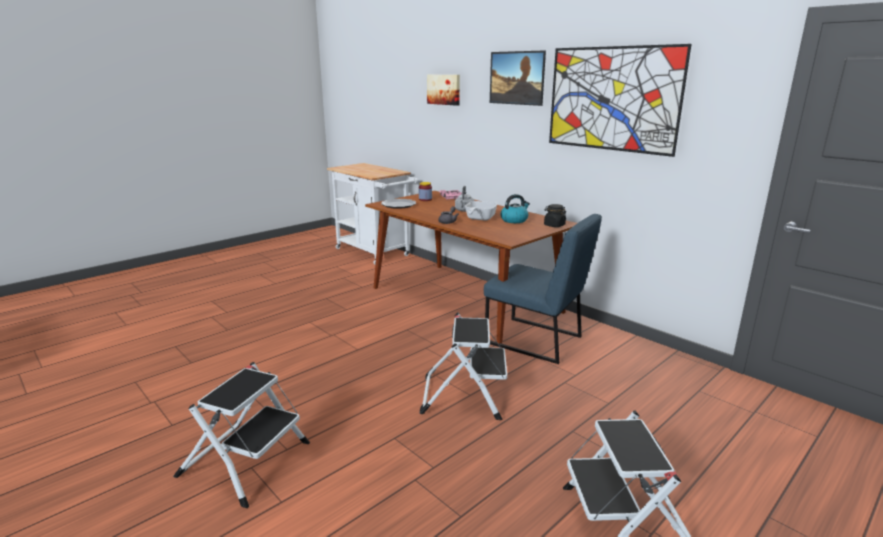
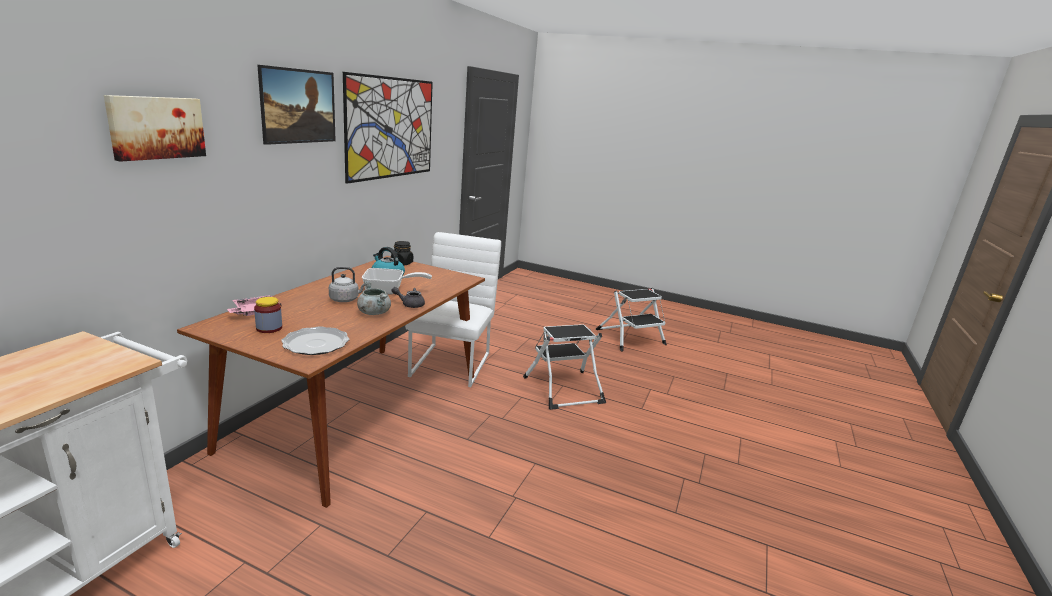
camera: 115 degrees left, 0 degrees up
(244, 461) = (738, 469): step ladder -> none
(437, 214) = (374, 312): none -> grey cooking pot
(536, 340) = (452, 363): blue chair -> white chair

